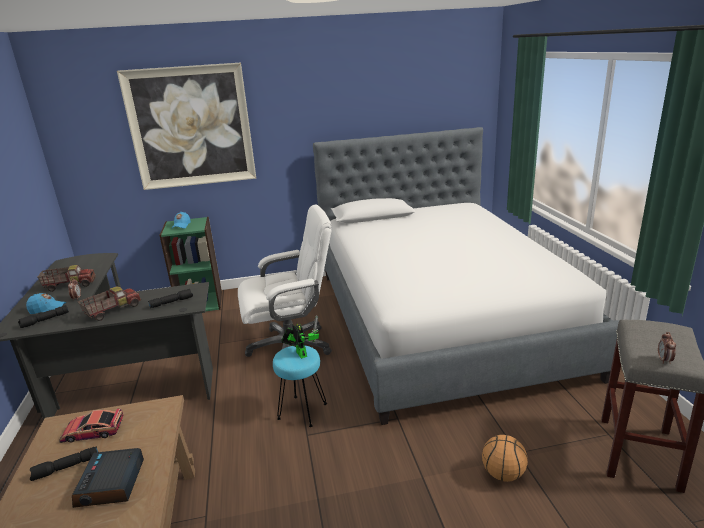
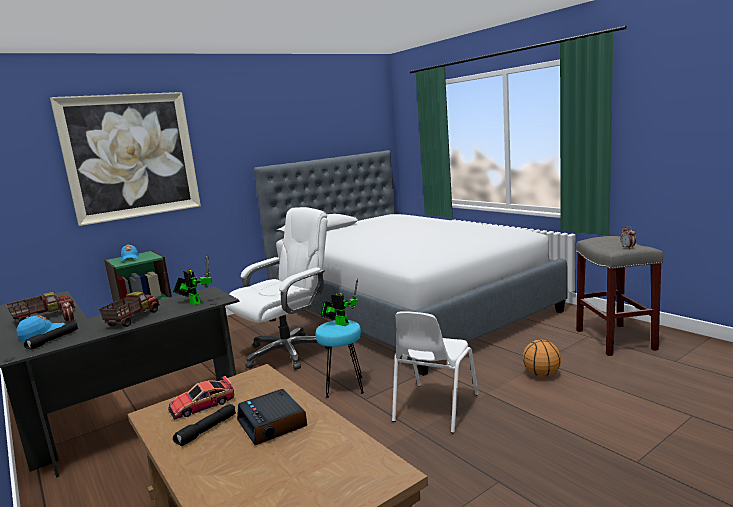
camera: 25 degrees left, 10 degrees down
(172, 302) = (194, 302): black flashlight -> toy robot
(356, 475) = (434, 408): none -> white chair

